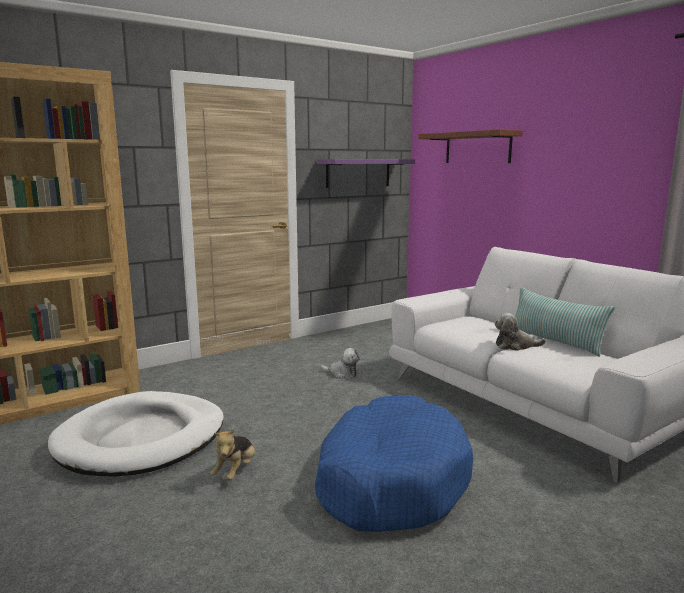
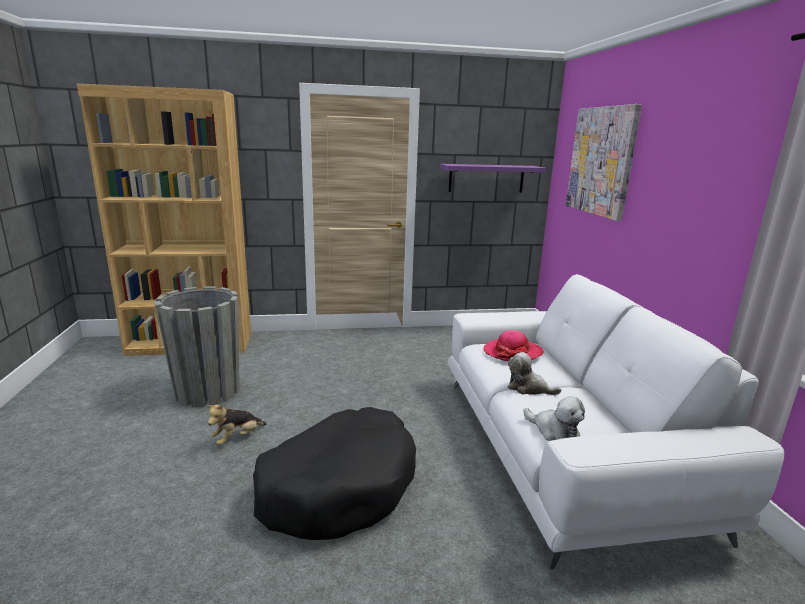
camera: 25 degrees right, 5 degrees up
(142, 439) = (207, 391): white dog bed -> grey planter
(342, 373) = (408, 371): plush toy -> plush toy (554, 431)
(390, 480) = (338, 486): blue dog bed -> black dog bed
(468, 324) = (512, 352): none -> hat
(477, 148) = (601, 161): brown shelf -> picture
(555, 341) = (578, 393): pillow -> none

